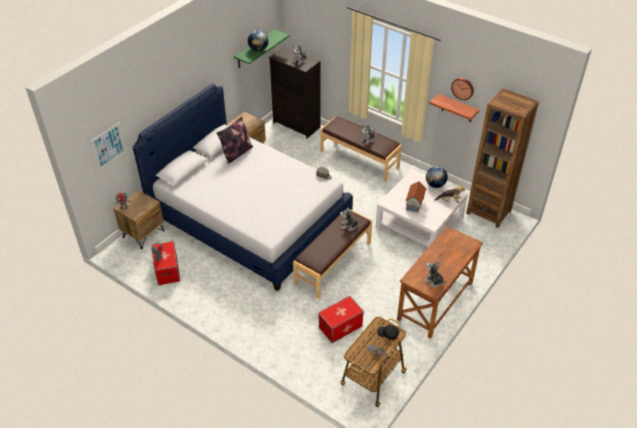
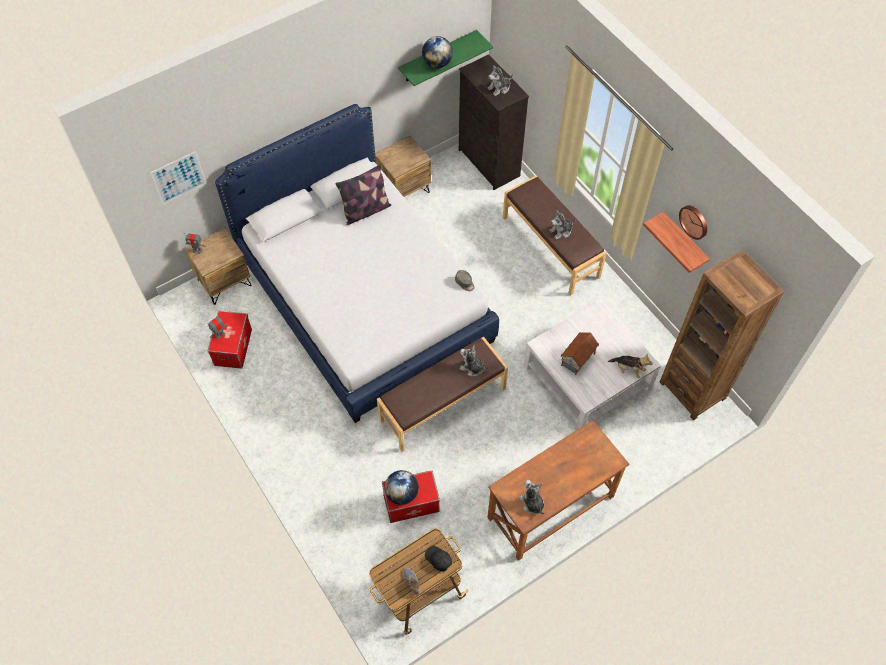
camera: 20 degrees right, 15 degrees up
(435, 185) = (621, 336): globe -> globe (402, 493)

